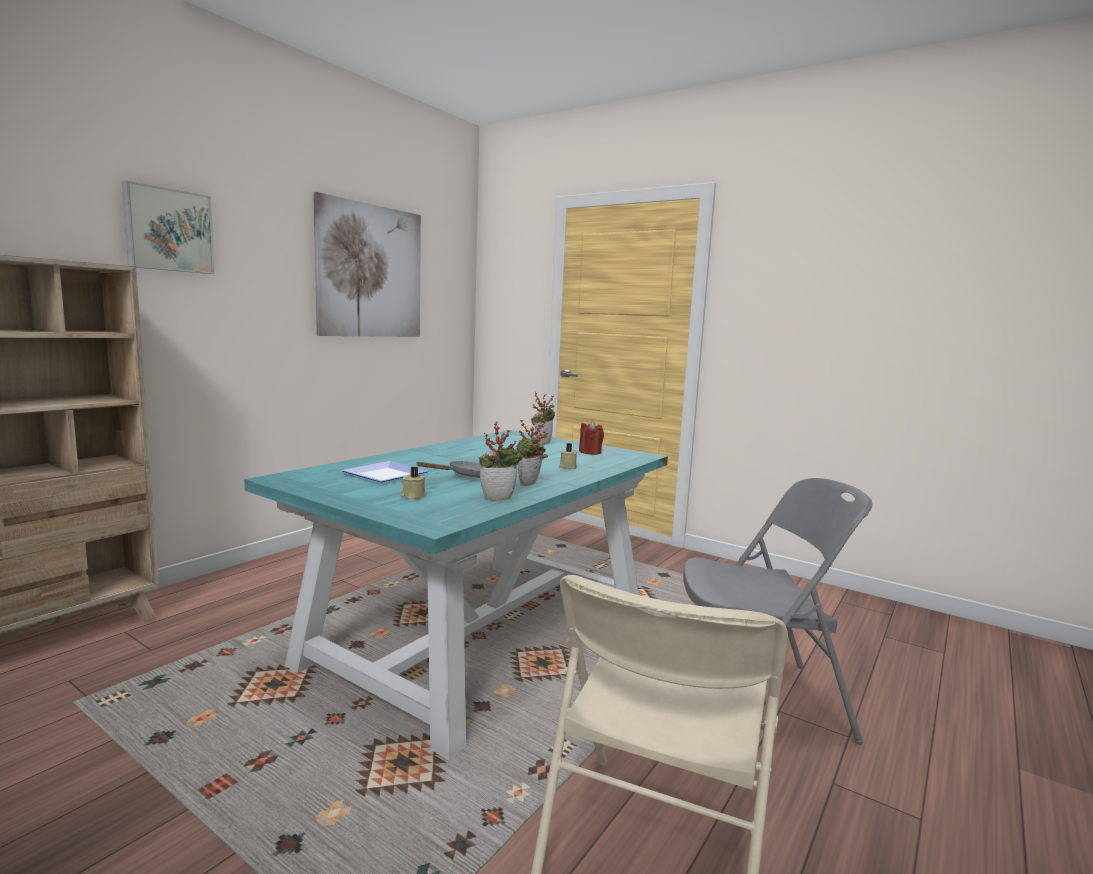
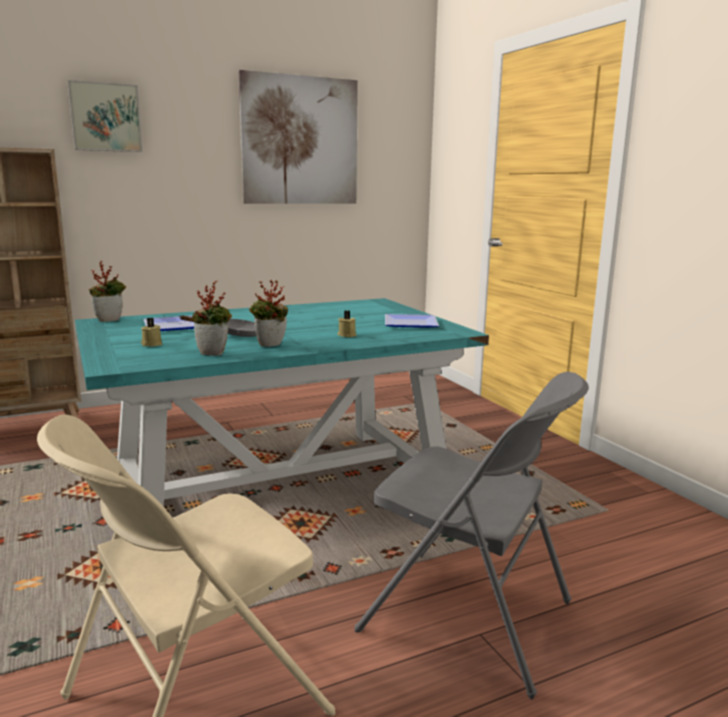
camera: 30 degrees right, 5 degrees up
(542, 443) = (383, 312): potted plant -> potted plant (110, 320)
(590, 452) = (409, 324): red candle -> plate

